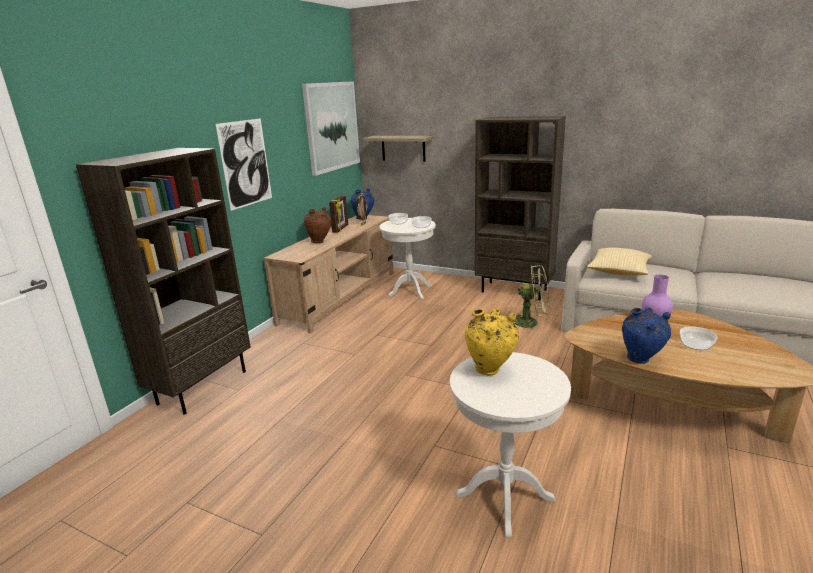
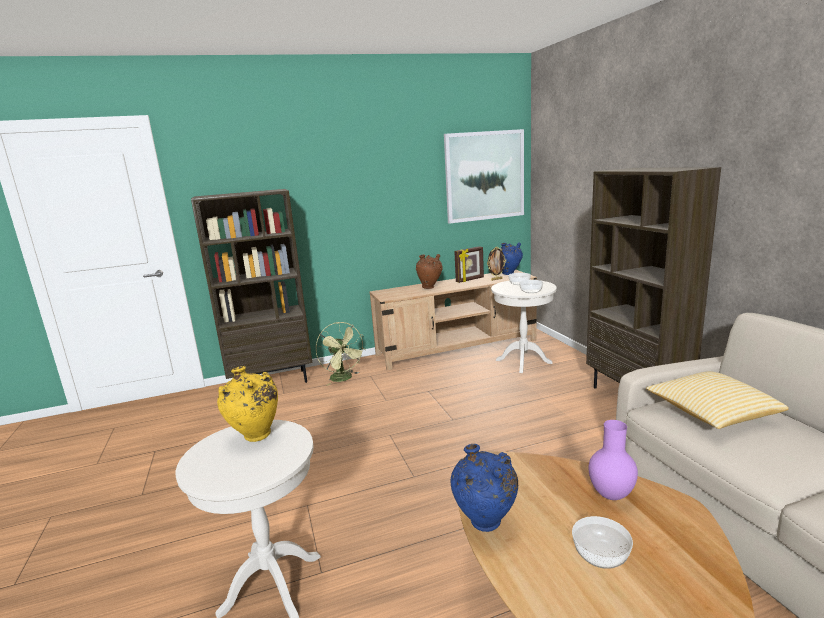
camera: 45 degrees right, 5 degrees down
(245, 163) = (359, 206): picture -> none
(403, 148) = (561, 202): shelf -> none
(531, 323) = (591, 442): green fan -> green fan (344, 379)

